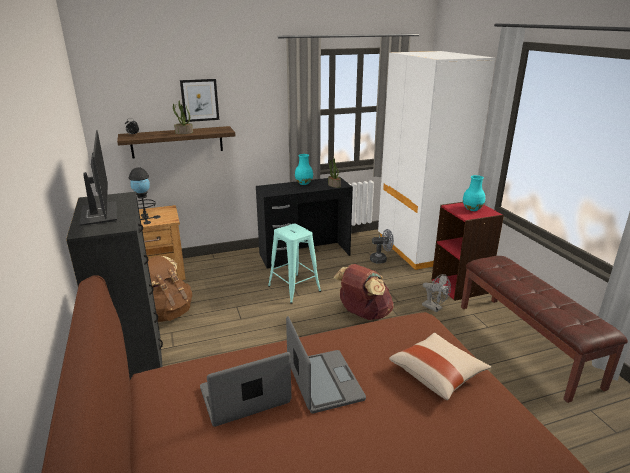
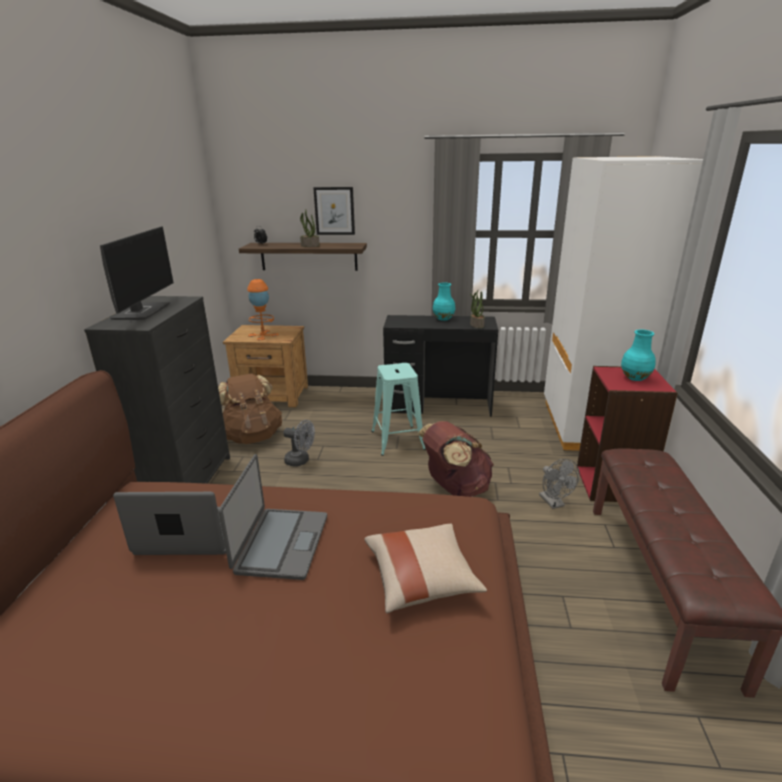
camera: 25 degrees right, 0 degrees up
(145, 219) = (263, 335): black table lamp -> orange table lamp
(381, 259) = (527, 429): grey fan -> grey fan (300, 461)

